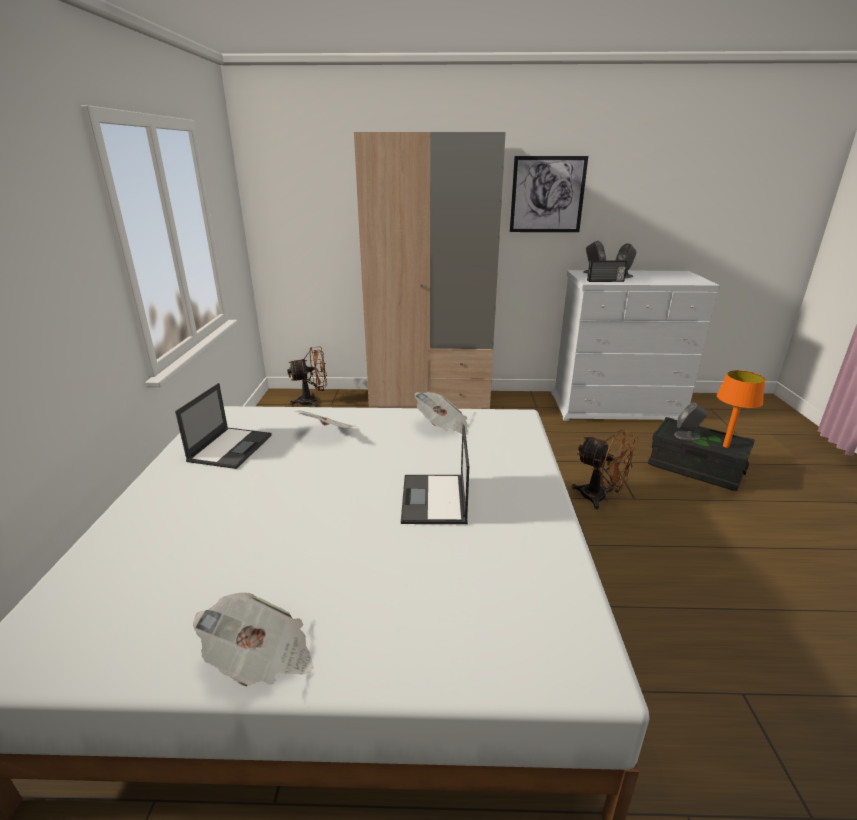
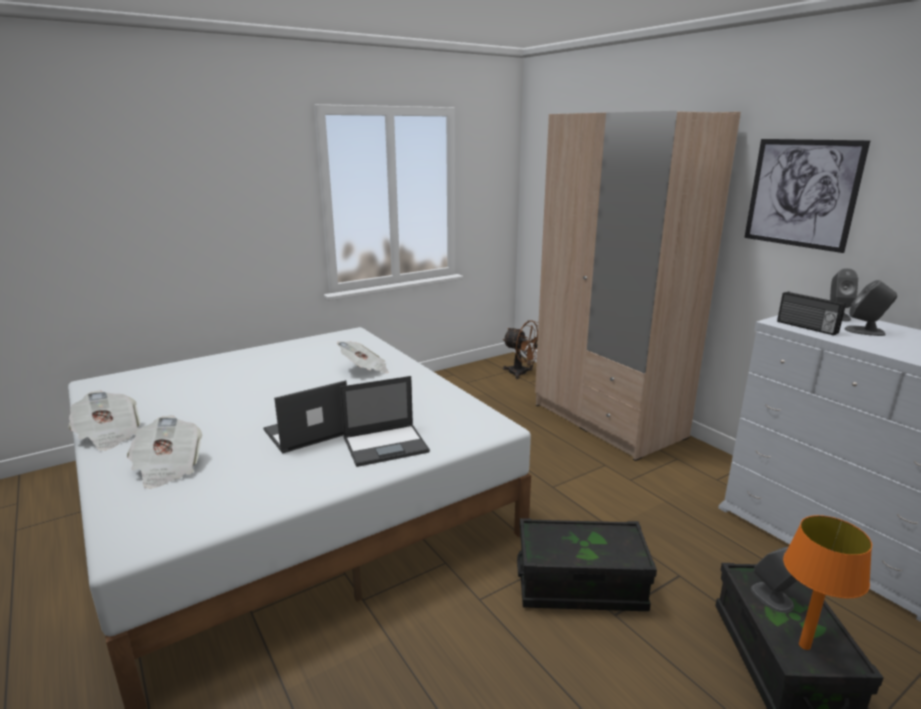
camera: 55 degrees right, 5 degrees down
(231, 447) = (313, 352): laptop -> laptop (386, 445)
(443, 427) = (429, 402): newspaper -> newspaper (167, 468)
(600, 498) = (580, 585): brown fan -> black storage box

